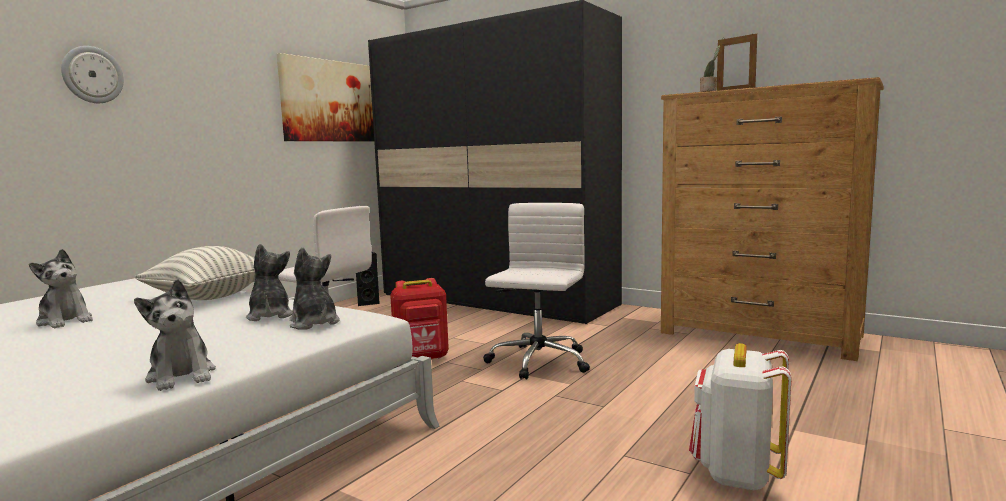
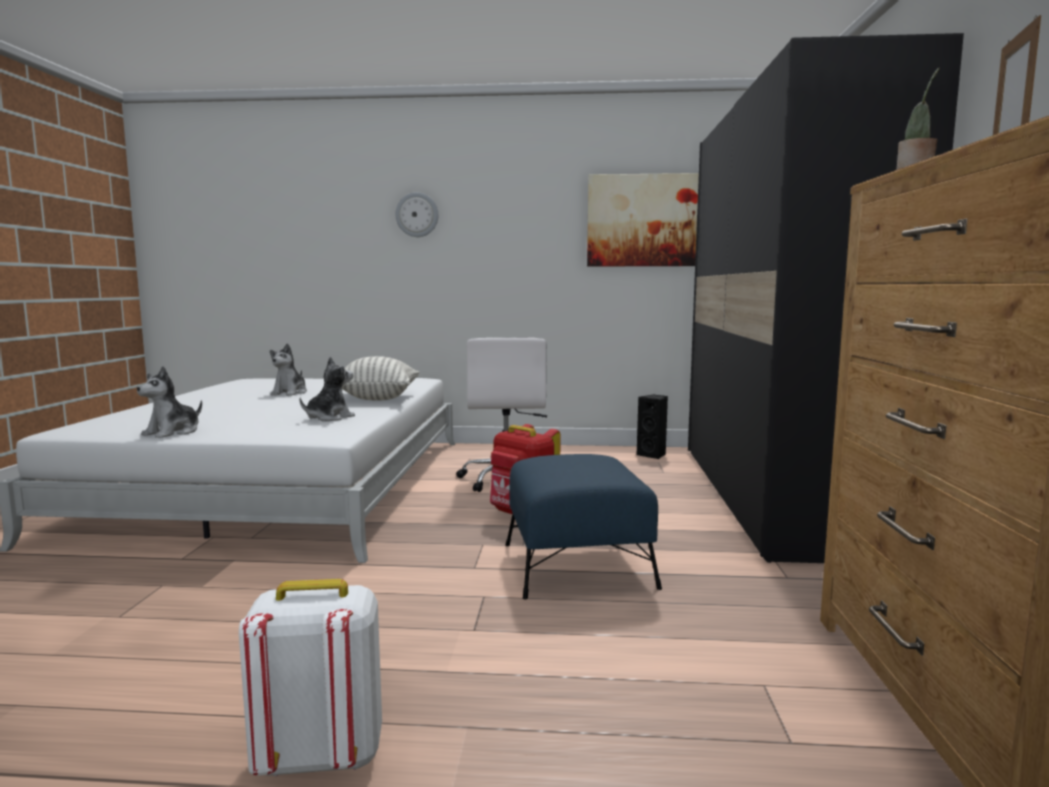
camera: 60 degrees right, 0 degrees up
(314, 323) = (309, 429): plush toy -> none
(538, 362) = (577, 566): white office chair -> blue ottoman

